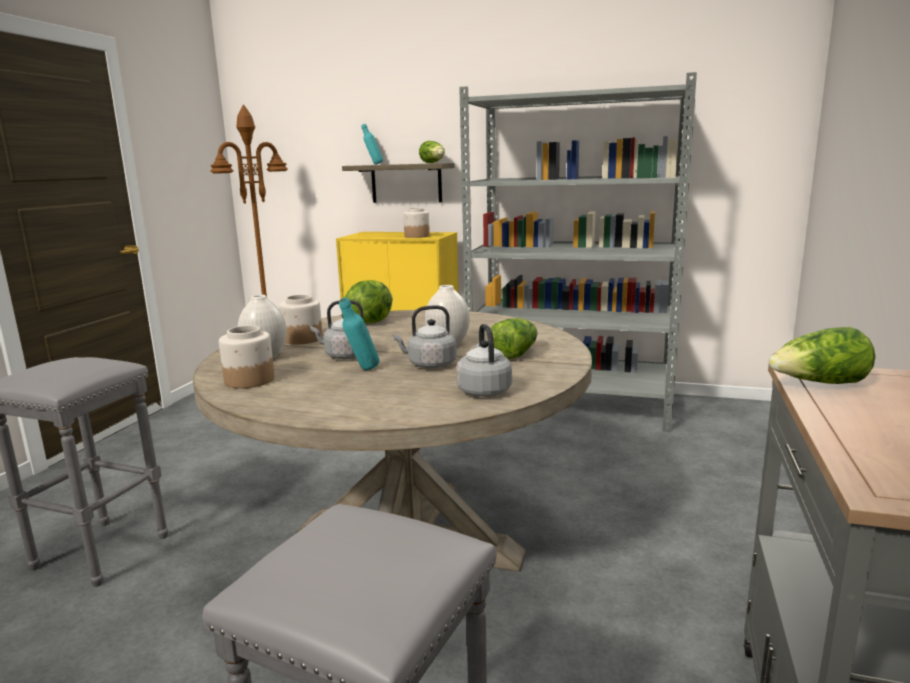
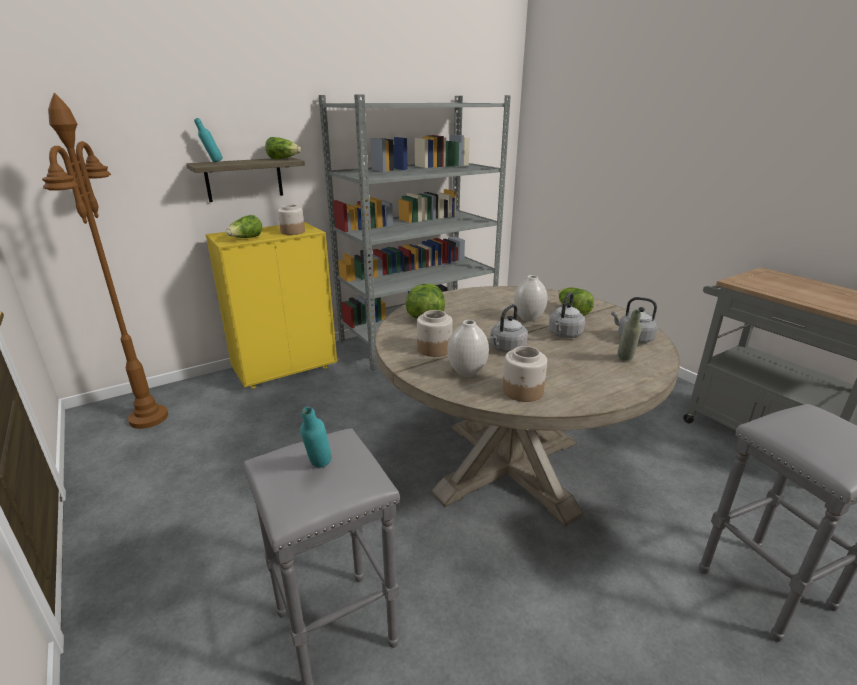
camera: 50 degrees left, 10 degrees up
(362, 370) = (549, 354): turquoise bottle -> turquoise bottle (319, 469)
(397, 400) = (625, 361): none -> grey bottle
(818, 384) = (757, 286): lettuce -> lettuce (246, 238)

